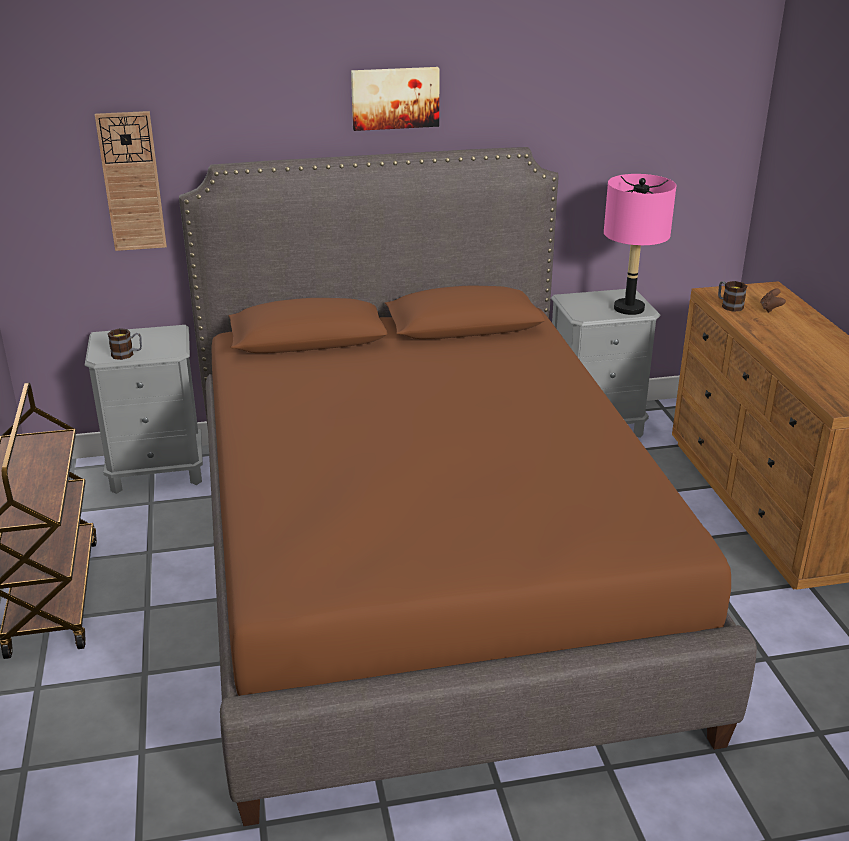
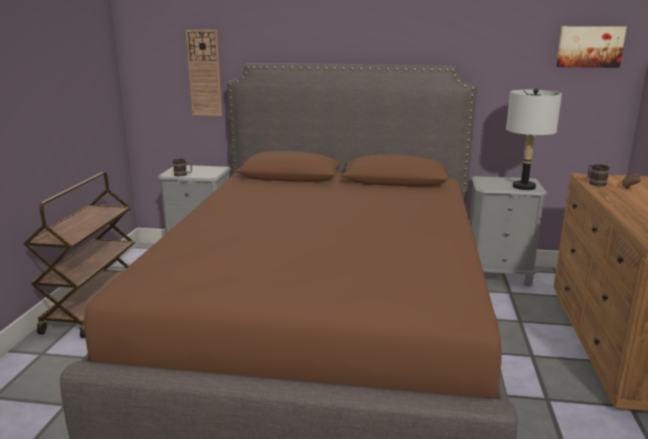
camera: 20 degrees right, 10 degrees down
(395, 98) = (367, 29): picture -> picture (589, 46)
(628, 309) = (523, 187): pink table lamp -> grey table lamp

